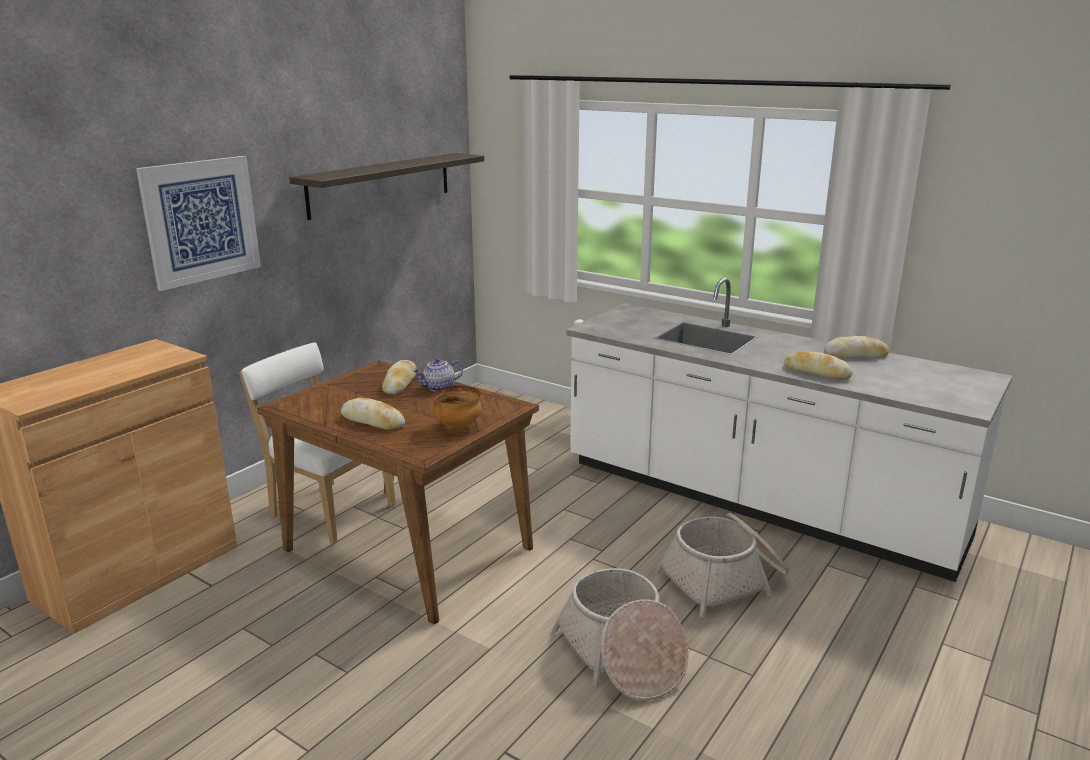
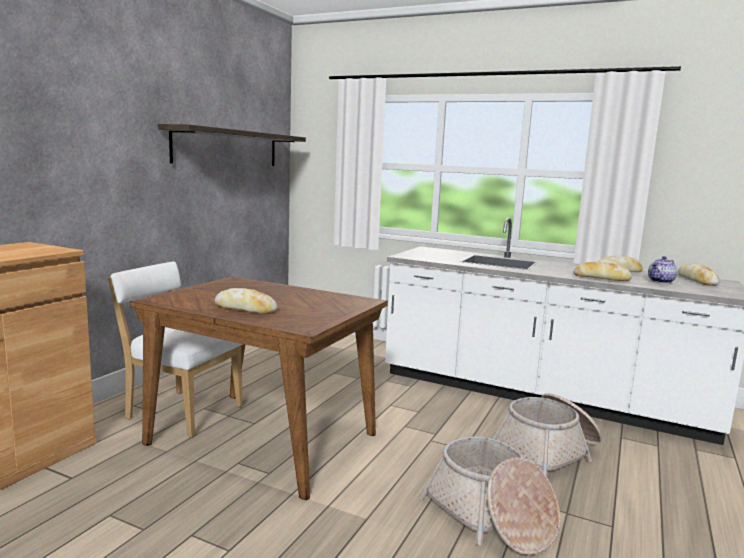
camera: 10 degrees left, 10 degrees down
(201, 221) = (81, 143): picture -> none
(400, 383) = (258, 288): bread -> bread (697, 280)
(439, 388) = (294, 291): teapot -> teapot (661, 281)
(458, 426) = (326, 312): bowl -> none

